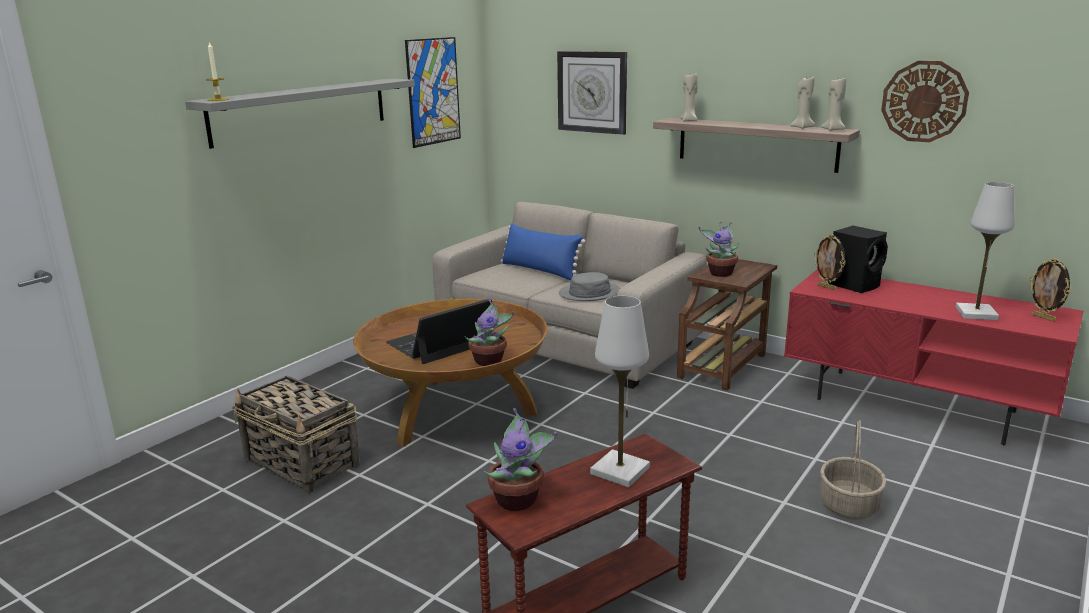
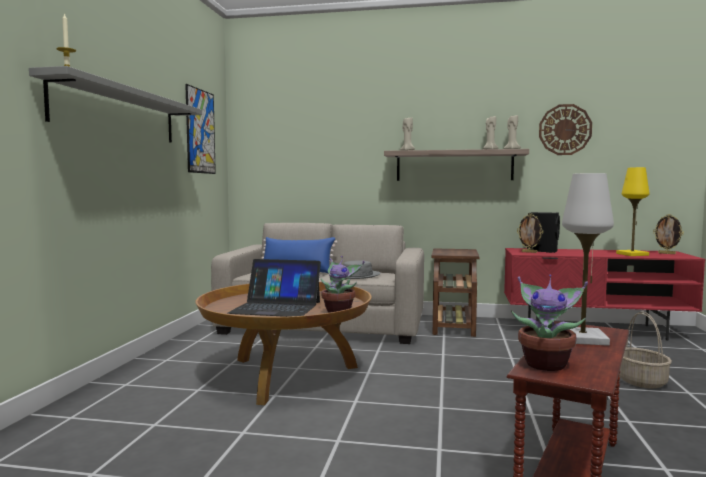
camera: 25 degrees left, 15 degrees down
(302, 463) = (170, 434): basket -> none
(439, 343) = (276, 307): laptop -> laptop turned 105 degrees counterclockwise
(592, 92) = (324, 138): wall clock -> none
(720, 273) = (449, 253): potted plant -> none
(976, 313) = (632, 254): white table lamp -> yellow table lamp

